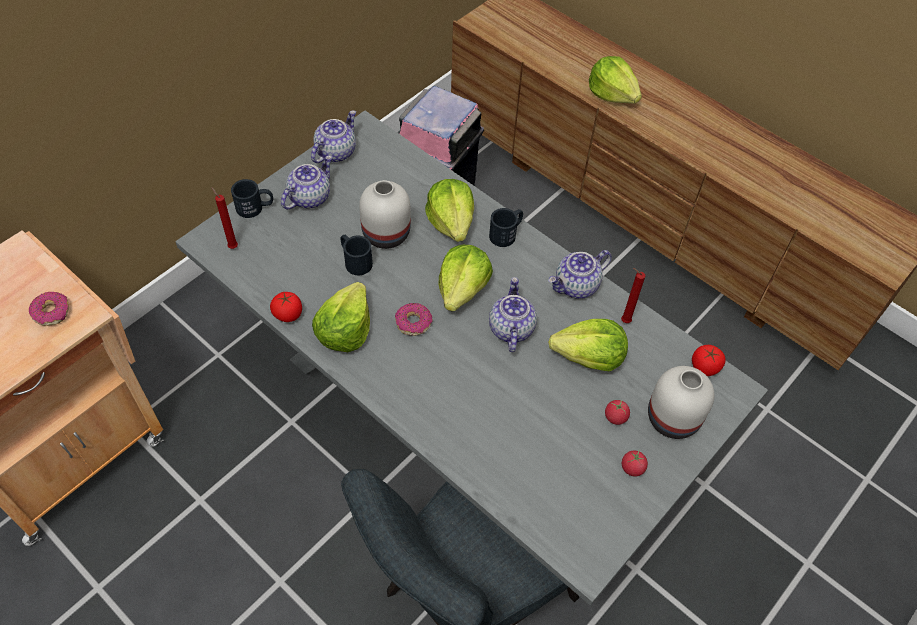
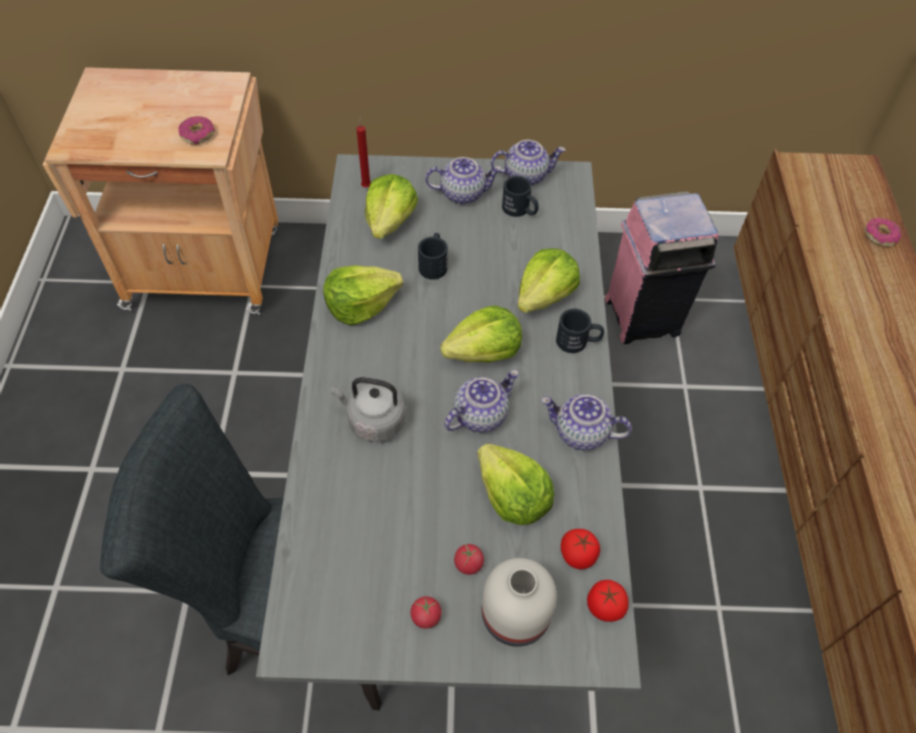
camera: 50 degrees right, 0 degrees up
(255, 207) = (416, 171): black mug -> black mug (520, 210)
(288, 314) = (339, 261): tomato -> tomato (578, 555)
(385, 234) = (481, 263): white vase -> none
(413, 323) = (414, 343): donut -> donut (880, 236)
(455, 393) = (373, 421): none -> grey kettle
(612, 94) = (856, 314): lettuce -> lettuce (390, 221)
(623, 321) = (583, 498): red candle -> none

